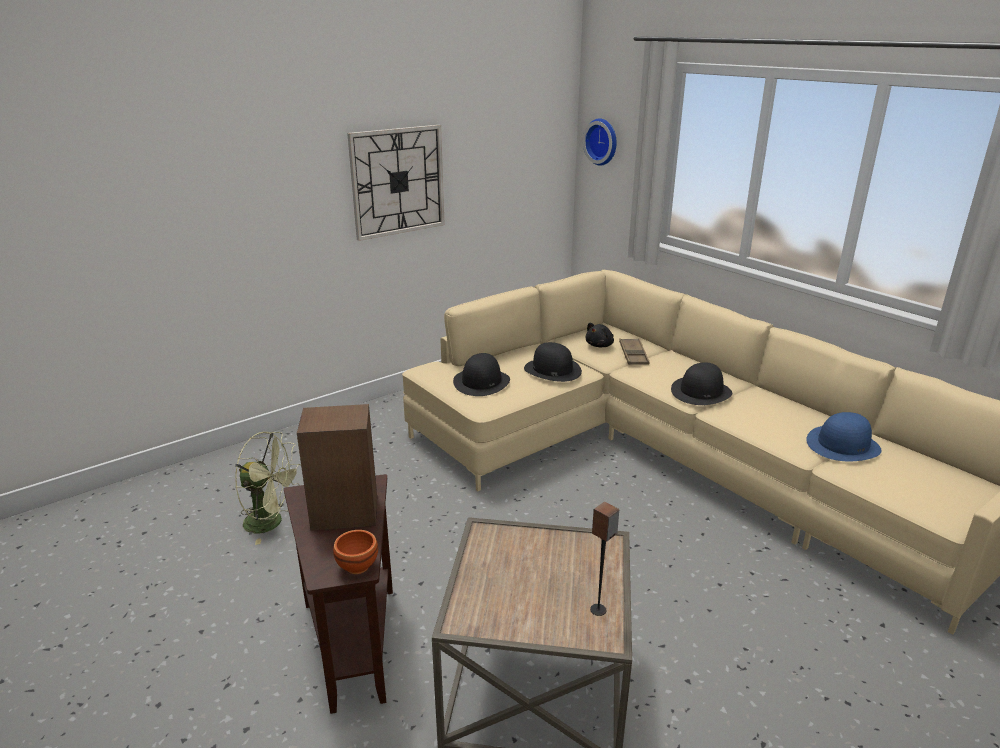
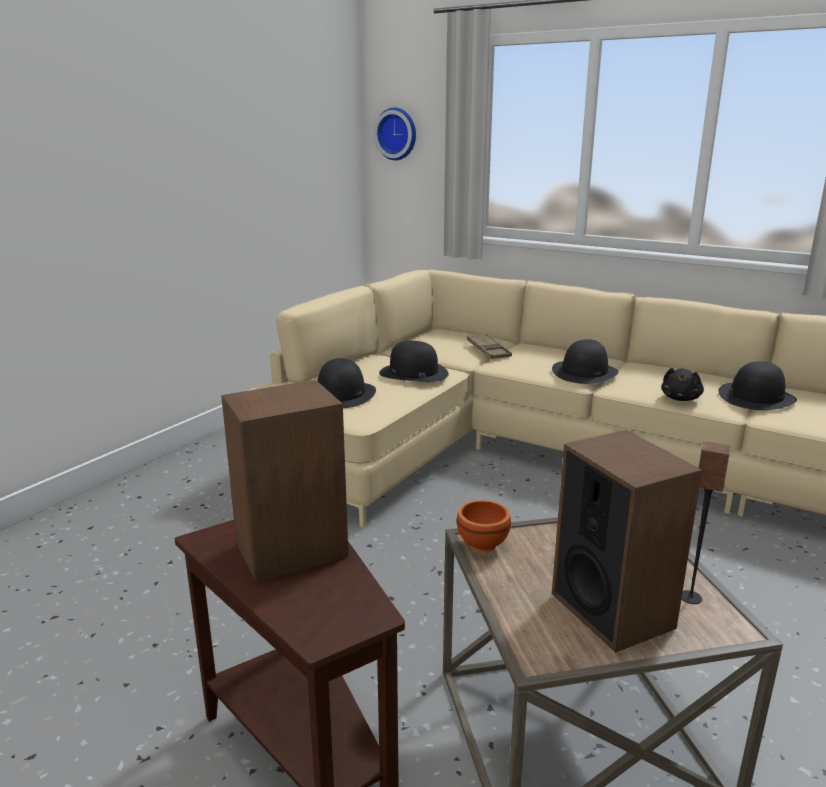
camera: 20 degrees left, 5 degrees down
(271, 523) = (99, 621): green fan -> none
(357, 565) = (362, 612): brown bowl -> brown bowl (481, 544)
(398, 181) = (185, 168): wall clock -> none
(533, 604) = (612, 610): none -> speaker
(600, 345) = (446, 346): black plush toy -> black plush toy (680, 398)
(843, 445) = (756, 397): blue hat -> black hat

